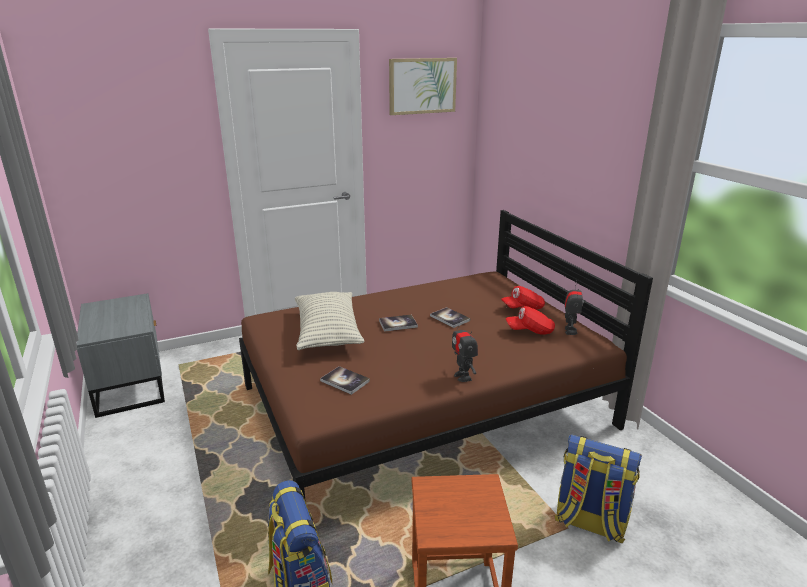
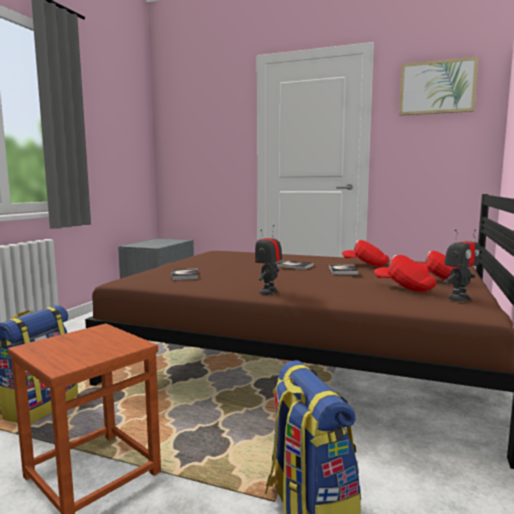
camera: 45 degrees right, 15 degrees down
(327, 333) = (235, 261): pillow -> none
(442, 299) = (365, 264): none -> red cap

